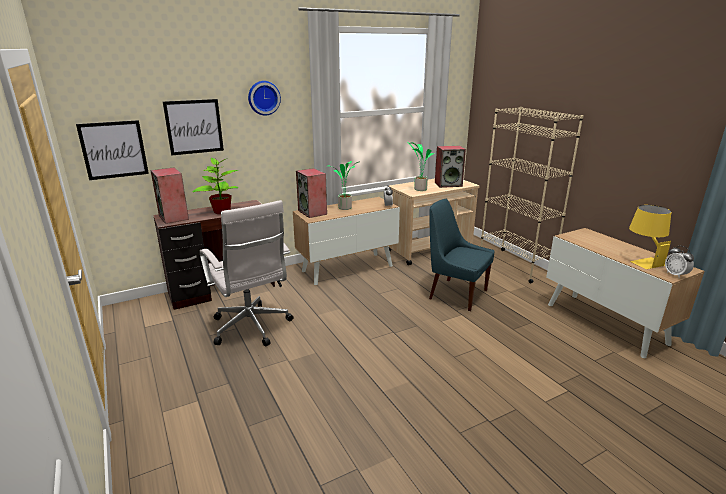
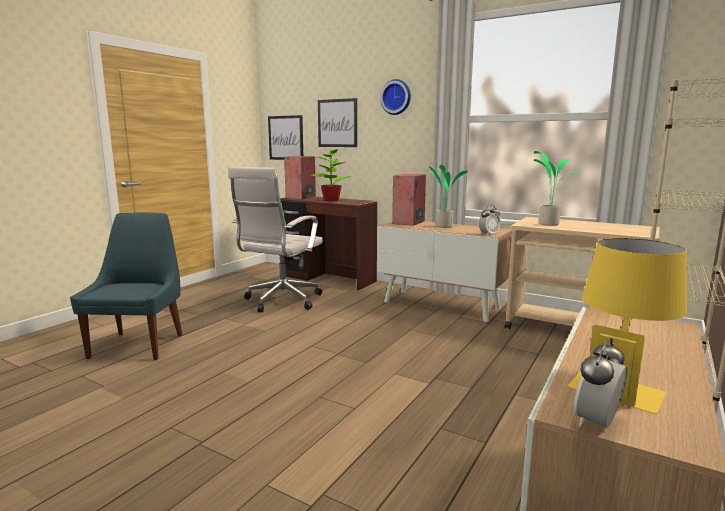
camera: 60 degrees right, 10 degrees down
(448, 184) = (609, 229): speaker -> none
(455, 294) = (479, 369): blue chair -> blue chair (139, 345)

